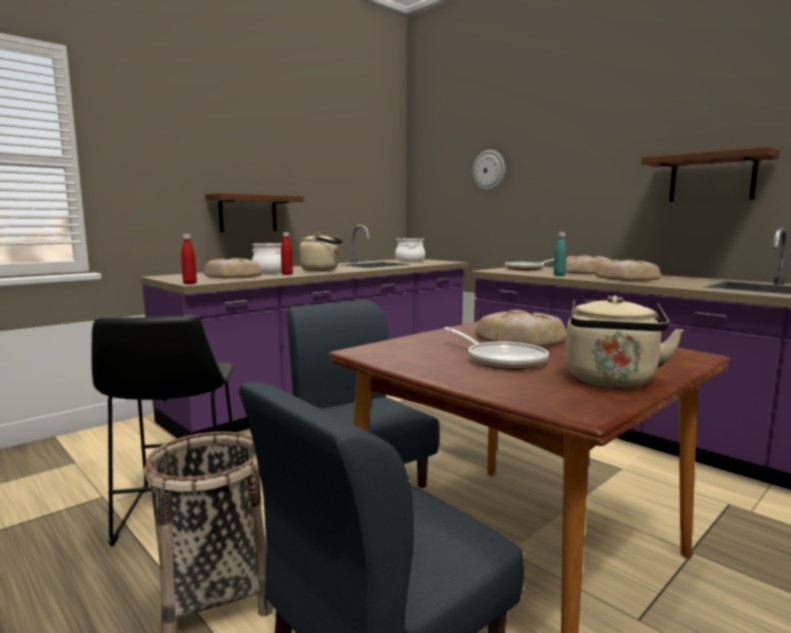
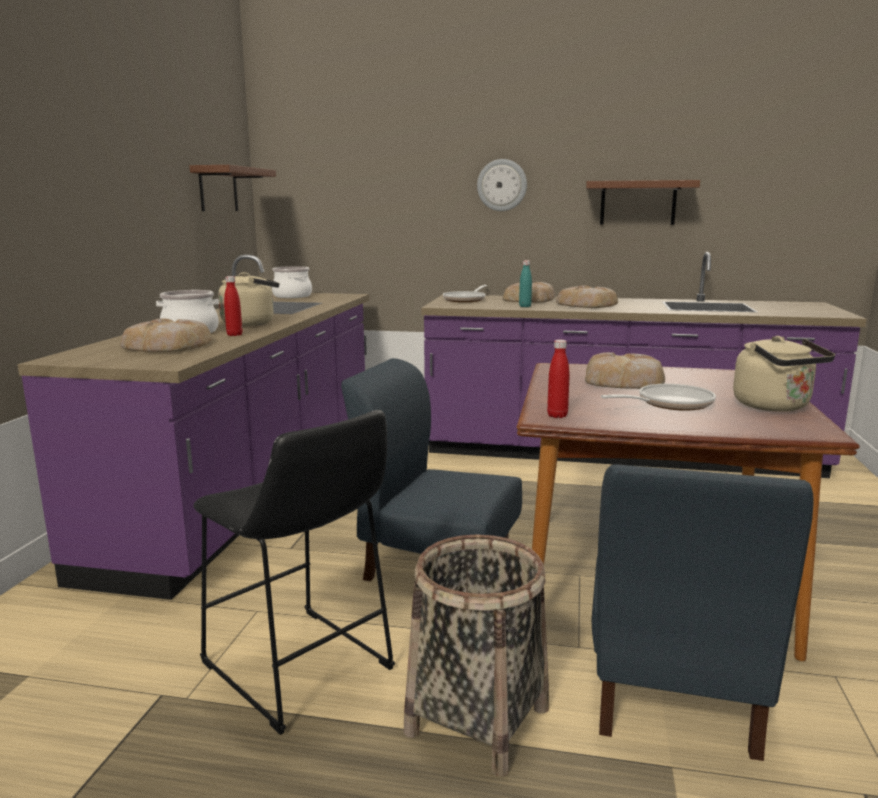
camera: 35 degrees left, 5 degrees up
(190, 283) = (168, 366): red bottle -> red bottle (557, 415)
(248, 213) = (107, 246): brown shelf -> brown shelf (218, 189)
(489, 170) = (386, 181): wall clock -> wall clock (502, 185)
(501, 360) = (669, 404): frying pan -> frying pan turned 45 degrees counterclockwise

